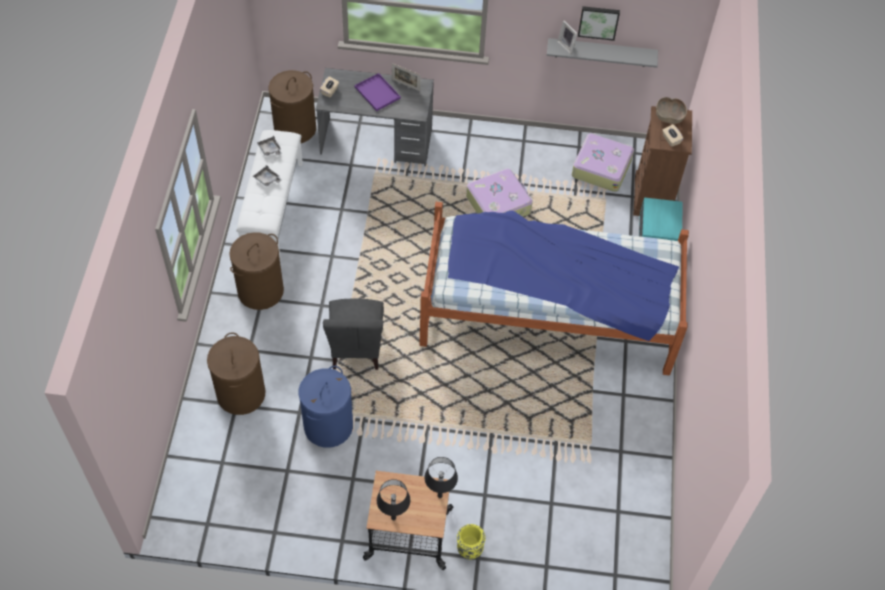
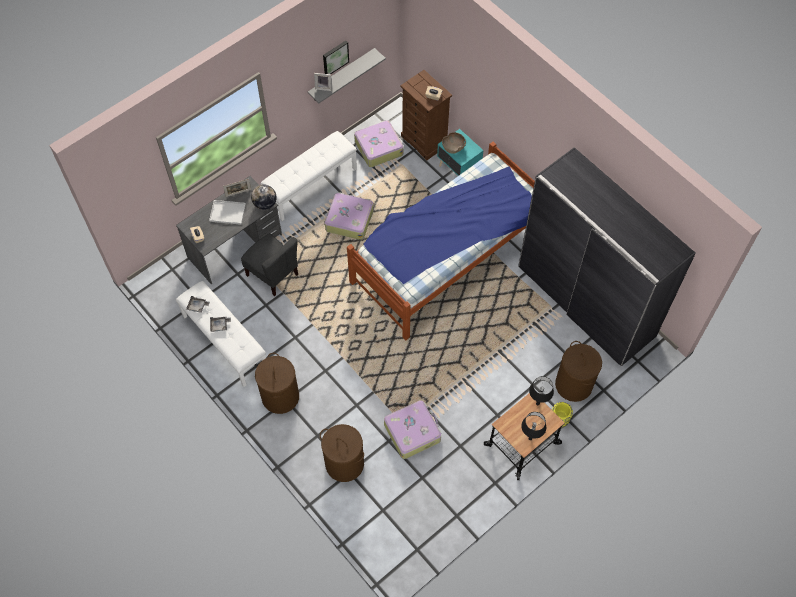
camera: 45 degrees left, 5 degrees up
(295, 129) = (175, 282): brown laundry basket -> brown laundry basket (574, 384)
(328, 425) = (412, 432): blue laundry basket -> suitcase
(356, 348) = (374, 375): grey chair -> grey chair (273, 274)
(378, 93) = (228, 212): purple tray -> white tray
(416, 112) = (265, 204): none -> globe
(501, 148) = (311, 185): none -> white bench
(631, 472) = (585, 301): none -> grey wardrobe
(669, 117) = (417, 84): brown bowl -> brown bowl (453, 147)

